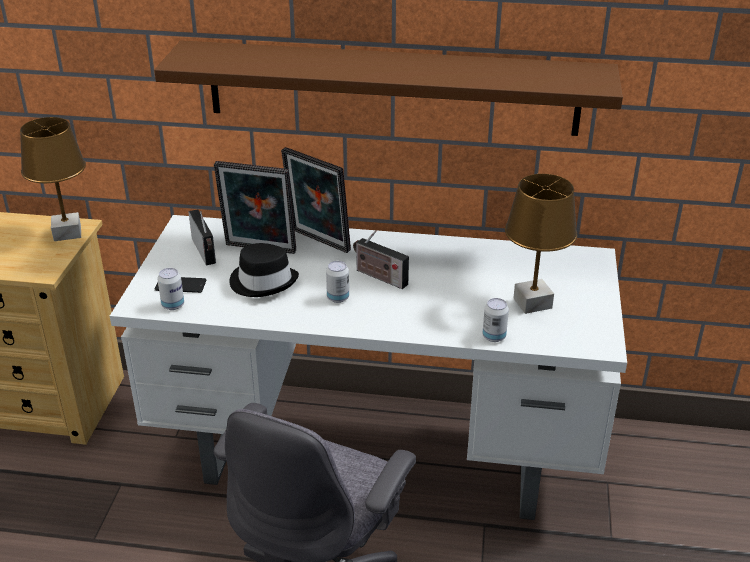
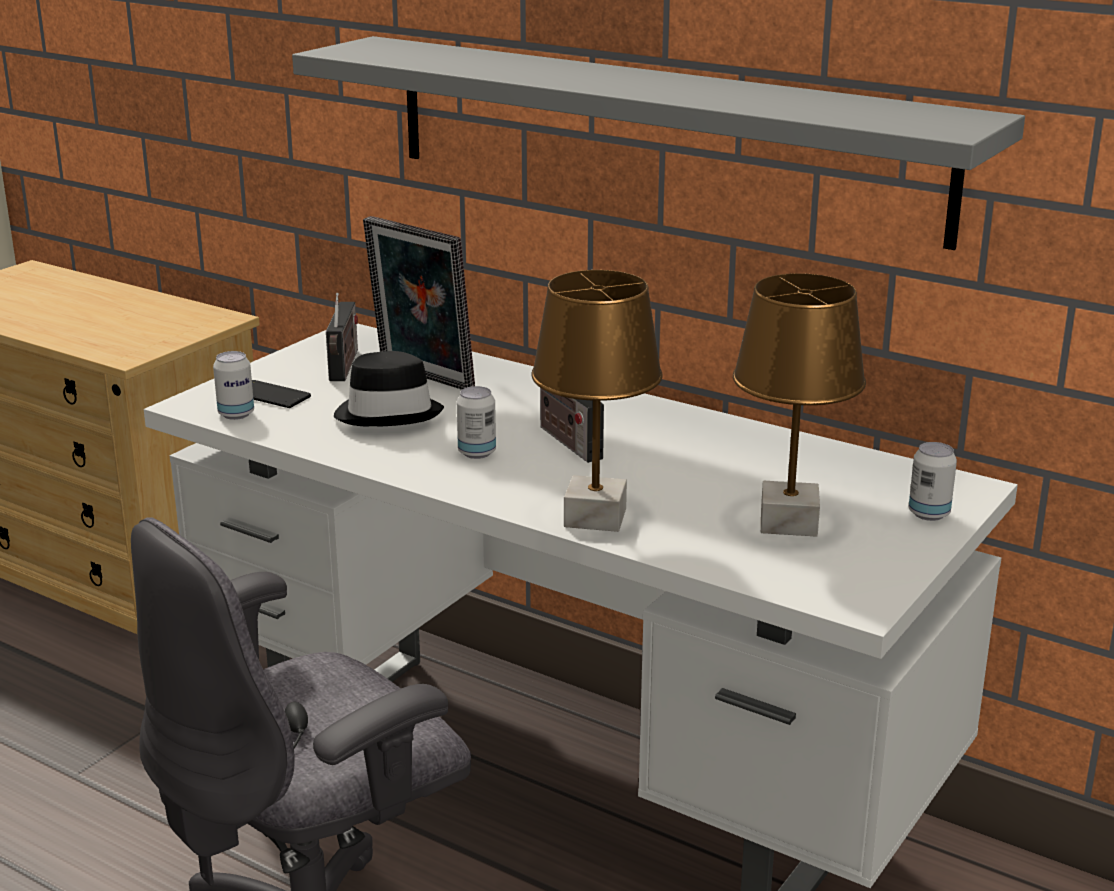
camera: 25 degrees right, 10 degrees down
(68, 233) = (200, 322): brown table lamp -> brown table lamp (596, 517)
(318, 242) = (517, 385): picture frame -> none
(392, 88) = (658, 135): brown shelf -> grey shelf
(494, 337) = (676, 550): can -> can (929, 514)

